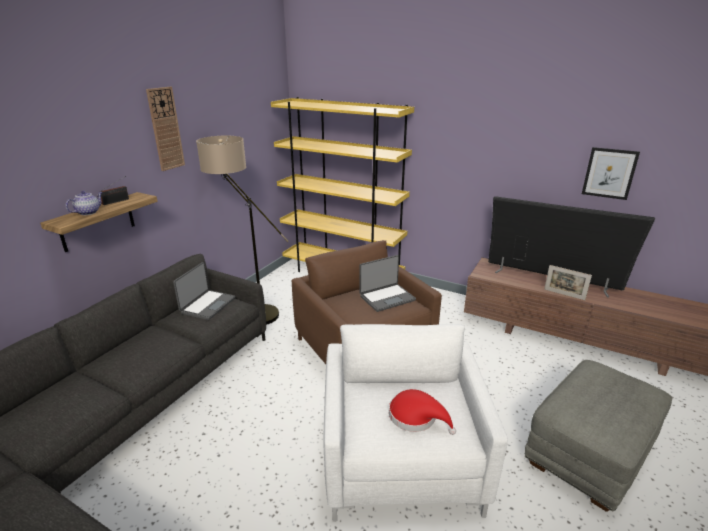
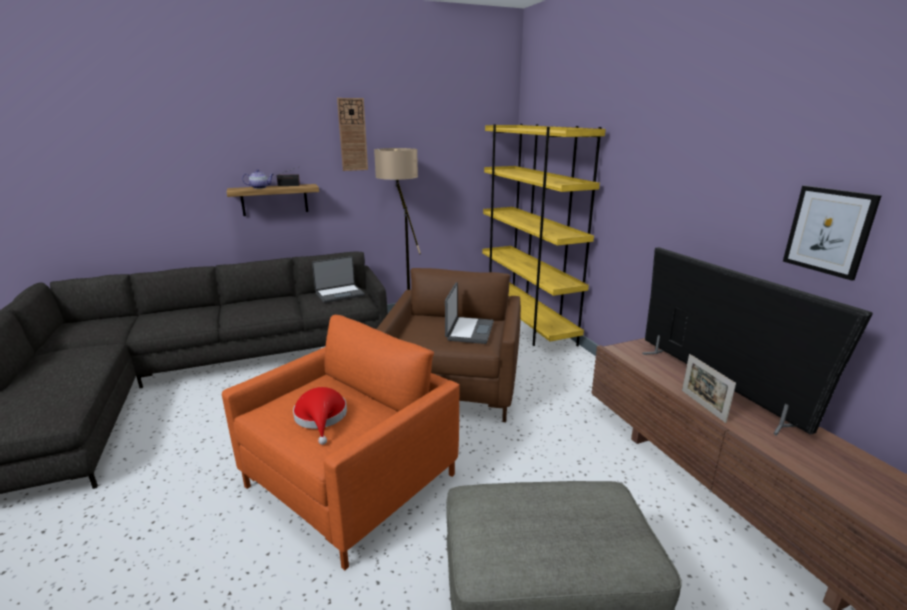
camera: 40 degrees right, 5 degrees down
(386, 298) = (469, 331): laptop -> laptop turned 90 degrees counterclockwise
(401, 459) = (351, 481): white armchair -> orange armchair

